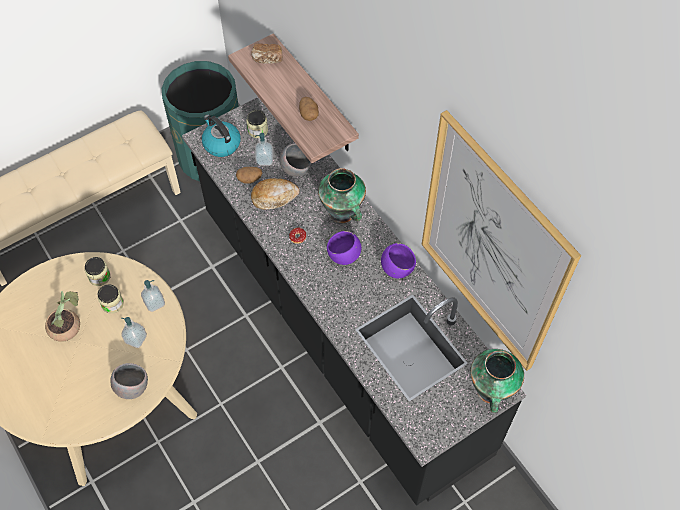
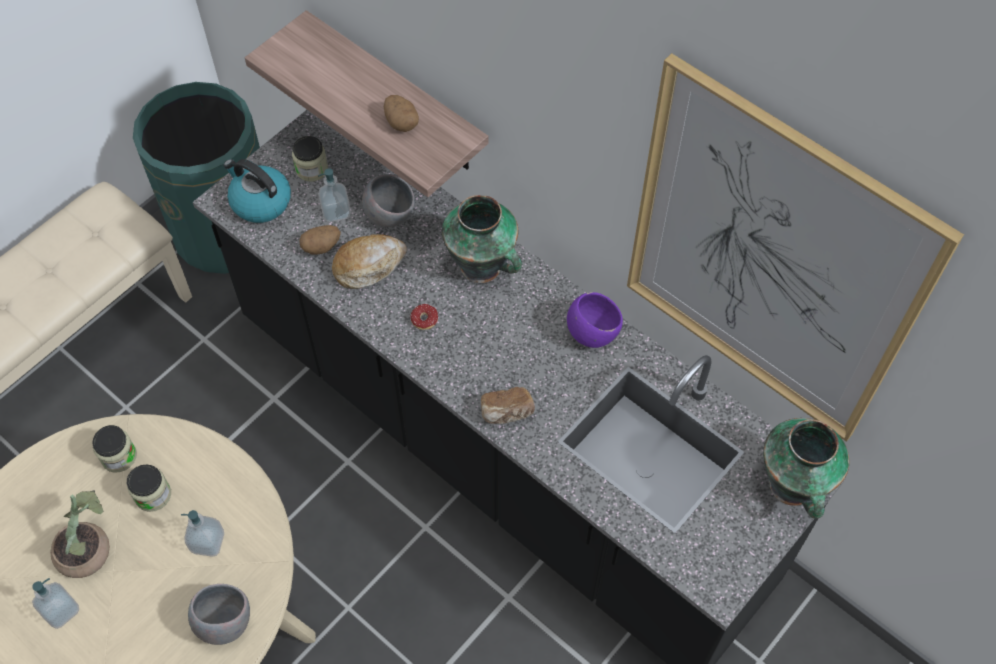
camera: 15 degrees left, 0 degrees up
(154, 303) = (221, 477): soap dispenser -> soap dispenser (61, 611)
(267, 59) = (310, 51): bread -> bread (507, 413)
(344, 256) = (505, 332): purple bowl -> none

